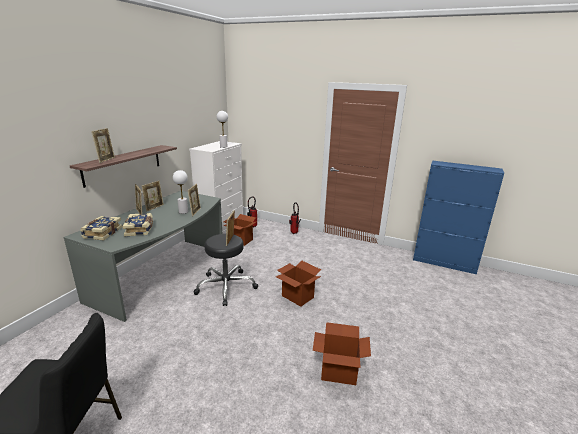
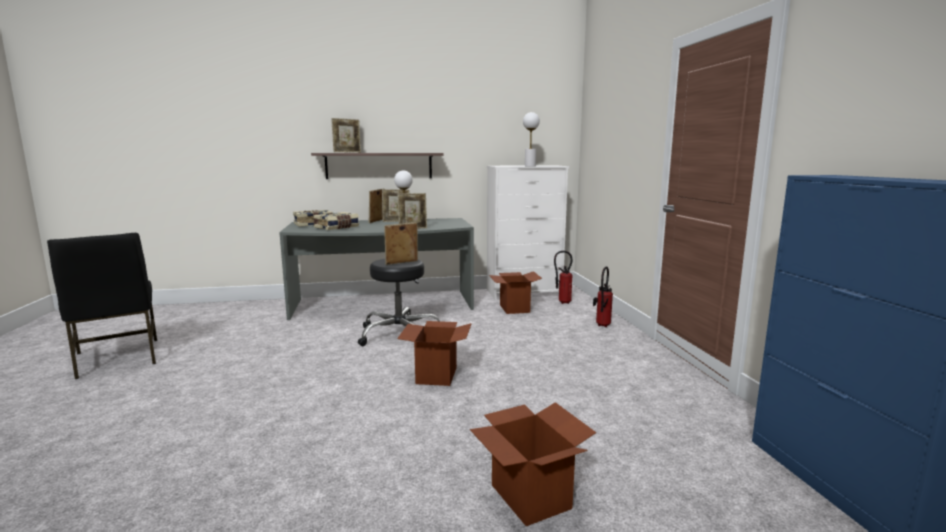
camera: 55 degrees right, 10 degrees down
(338, 372) = (289, 451): cardboard box -> cardboard box (530, 496)

